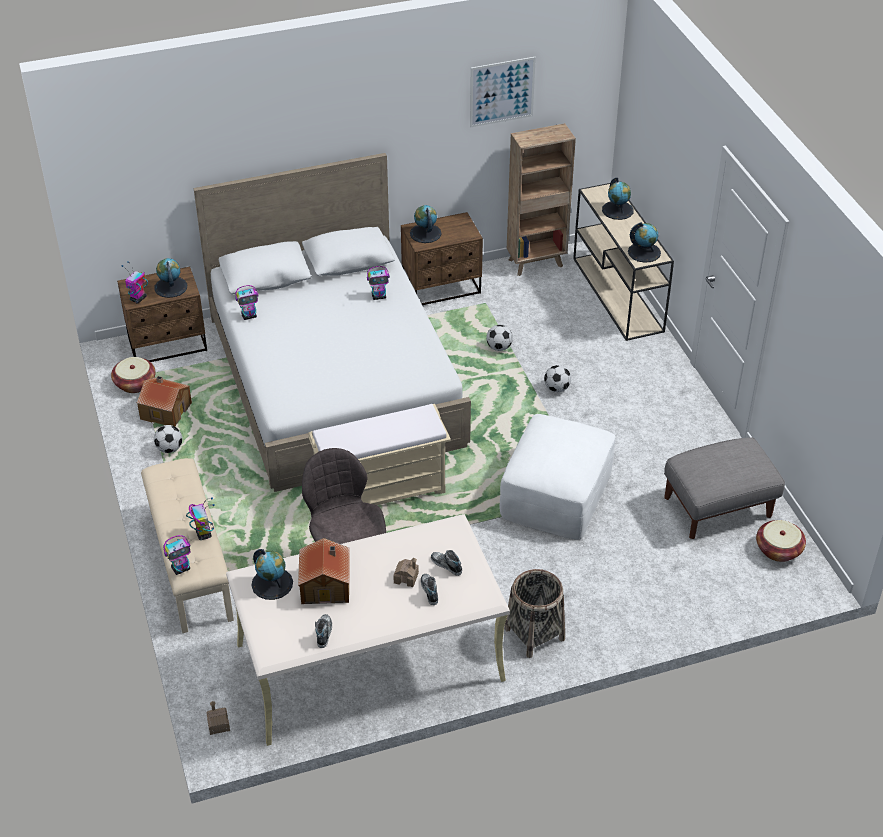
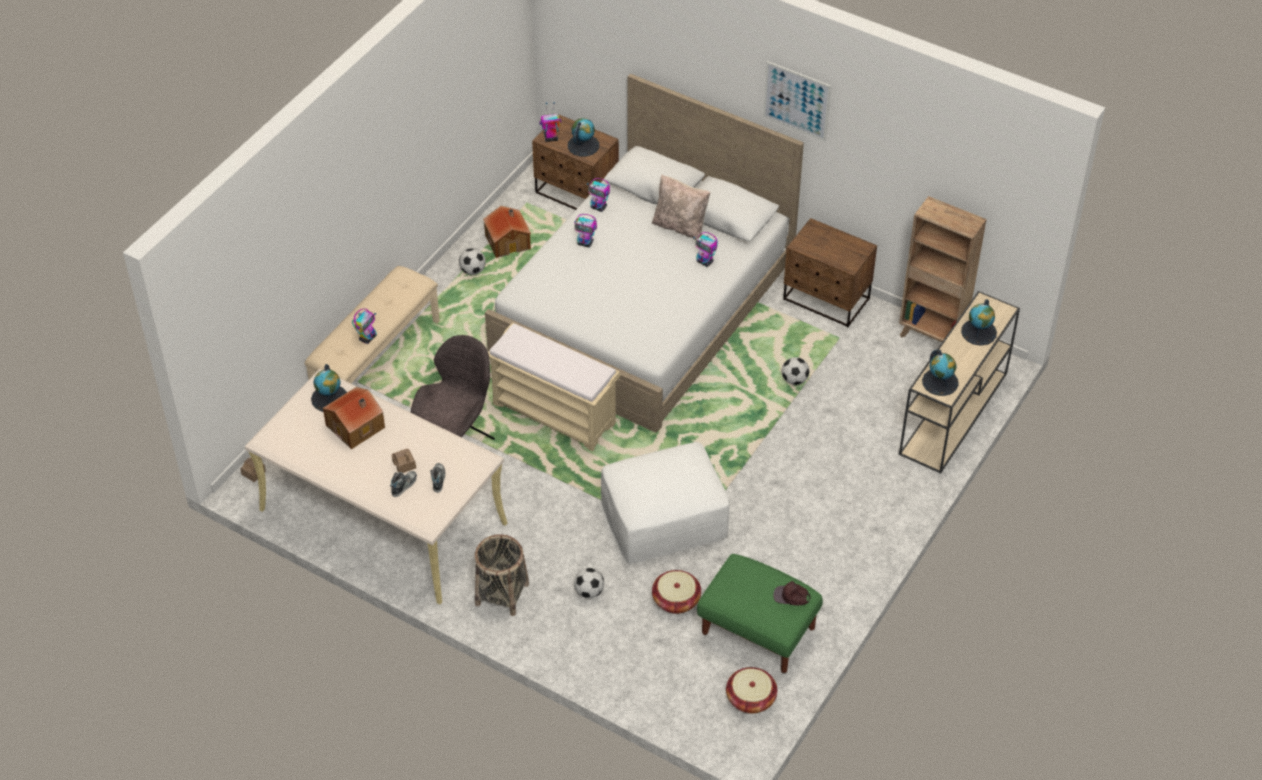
camera: 50 degrees right, 5 degrees up
(135, 383) = (517, 206): basket -> basket (676, 600)
(181, 568) = (325, 349): toy robot -> toy robot (585, 243)
(324, 632) = (311, 454): shoe -> none
(326, 288) = (680, 226): none -> beige pillow
(425, 233) = (817, 238): globe -> none
(502, 91) = (928, 151): picture -> picture (796, 101)
(557, 388) = (786, 446): football -> football (589, 592)
(717, 508) = (757, 630): grey ottoman -> green ottoman
(744, 451) = (791, 596): none -> brown cap

